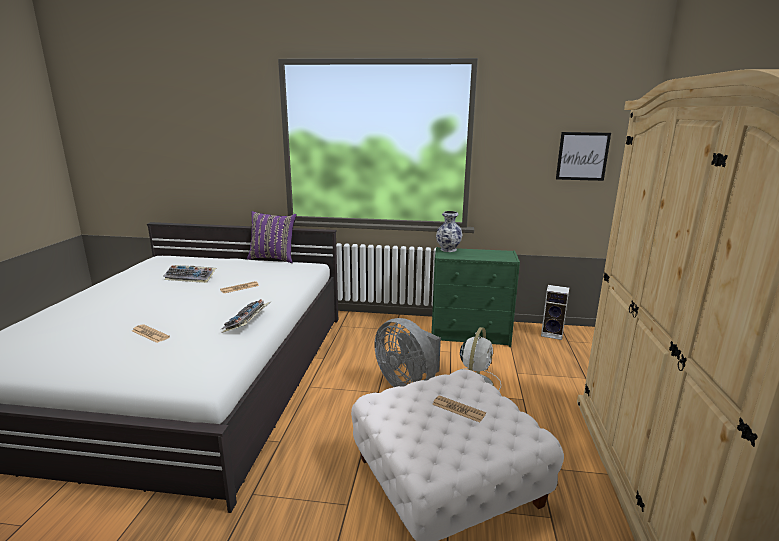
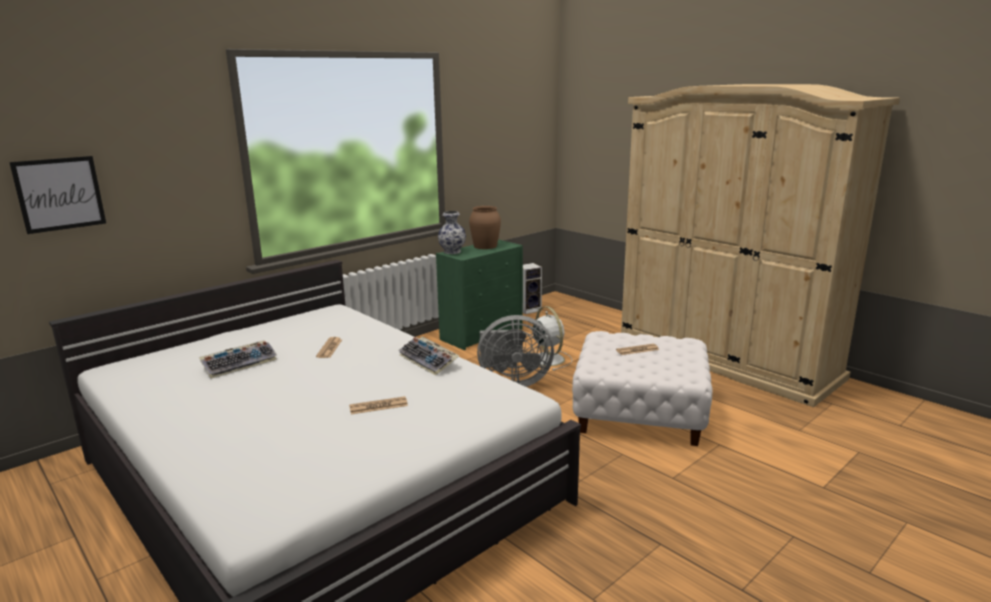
camera: 50 degrees left, 0 degrees up
(273, 258) = (269, 318): purple pillow -> none
(487, 253) = (485, 246): none -> brown vase
(582, 156) = (520, 142): picture -> picture (60, 194)

